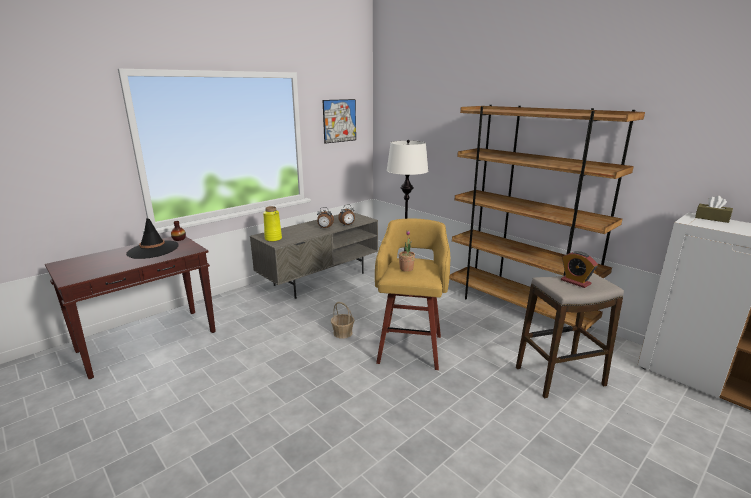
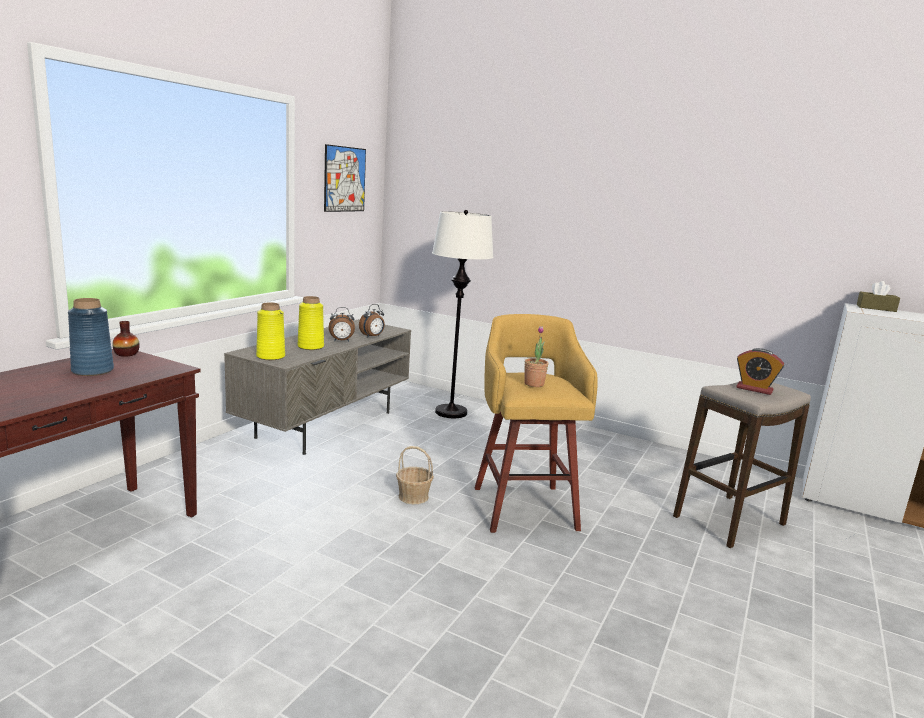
camera: 20 degrees left, 5 degrees down
(153, 250) = (93, 370): black hat -> blue vase
(302, 232) = (310, 347): none -> yellow vase
(517, 309) = (627, 446): brown bookcase -> none

